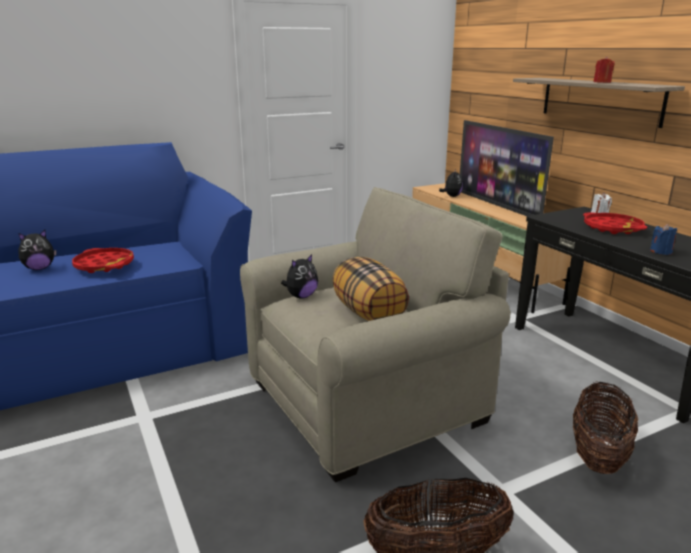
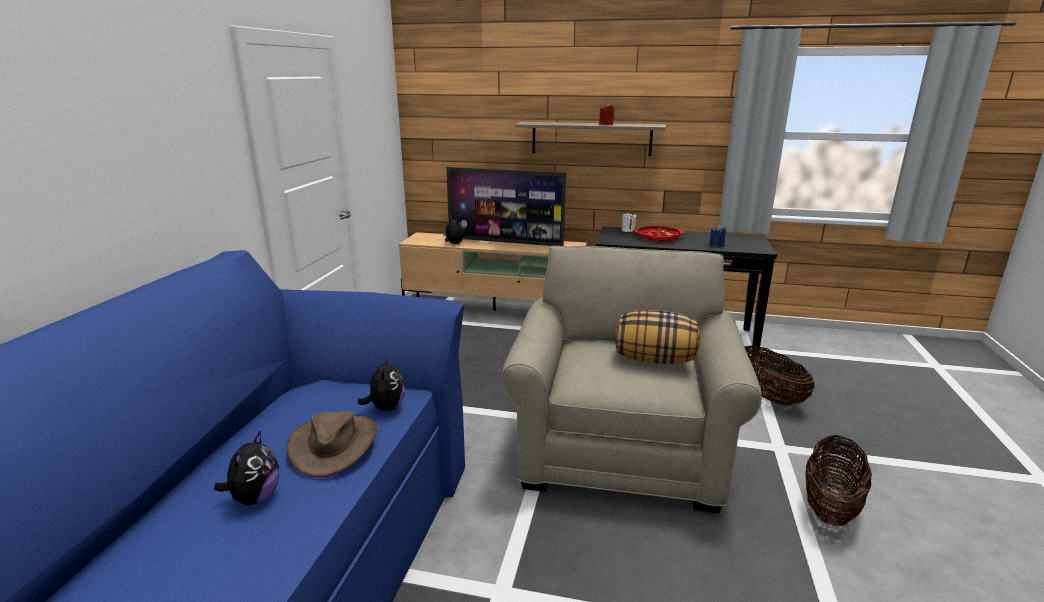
camera: 50 degrees left, 0 degrees up
(104, 265) = (333, 444): red tray -> brown hat
(301, 296) = (578, 372): plush toy -> plush toy (386, 408)

